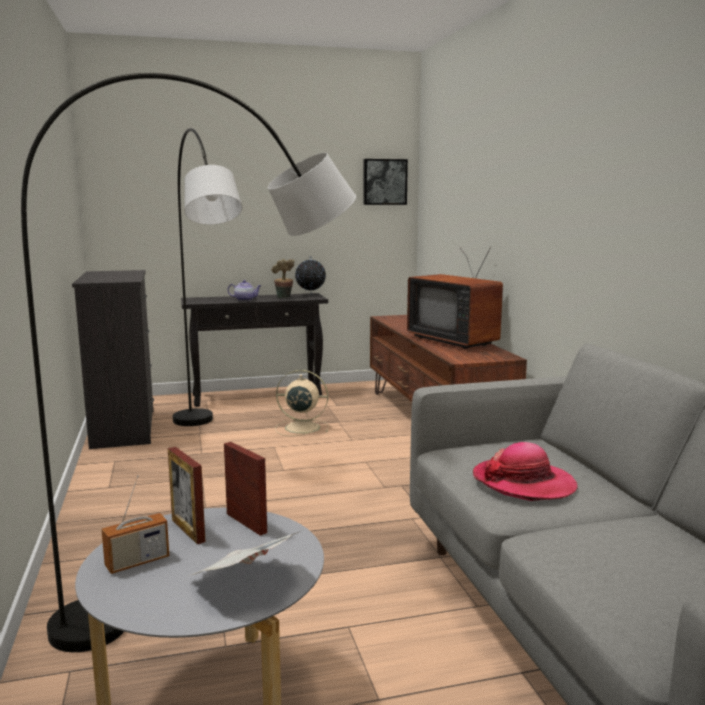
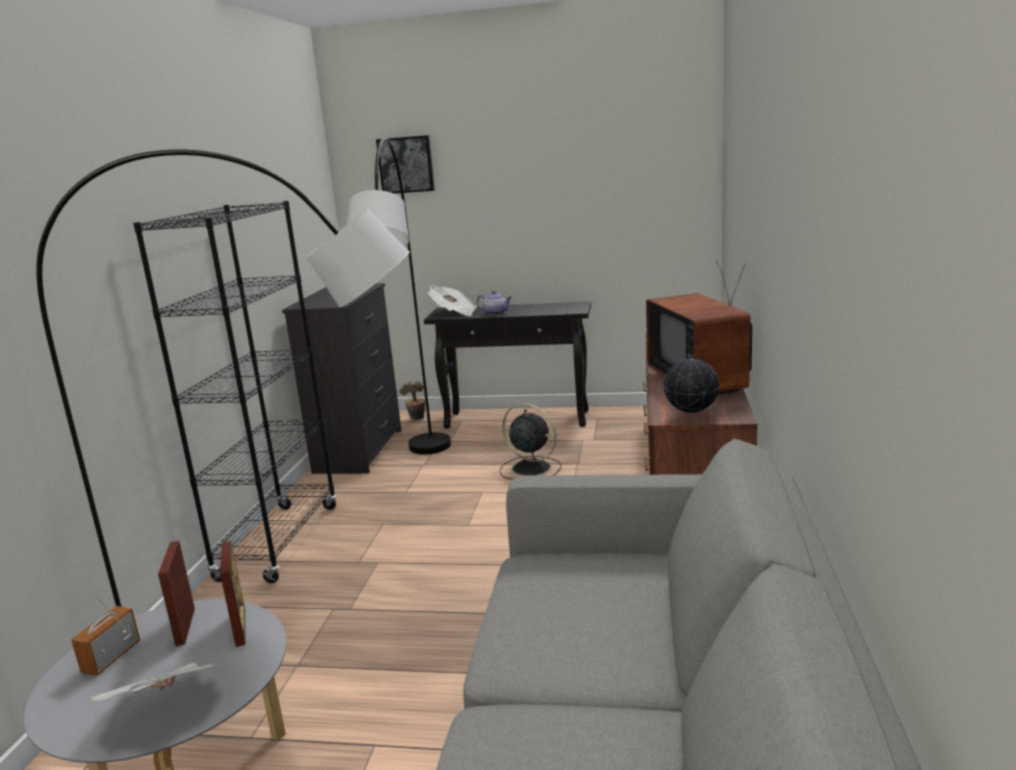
camera: 25 degrees right, 5 degrees up
(106, 502) = (279, 542): none -> black bookcase
(137, 562) = (111, 657): radio -> radio turned 120 degrees clockwise
(205, 300) = (454, 313): none -> newspaper
(284, 298) = (541, 310): potted plant -> potted plant (417, 419)
(300, 427) = (529, 468): beige fan -> black fan
(310, 294) = (578, 304): globe -> globe (691, 418)
(384, 182) = (674, 161): picture -> picture (406, 164)
(524, 483) = (567, 627): hat -> none

